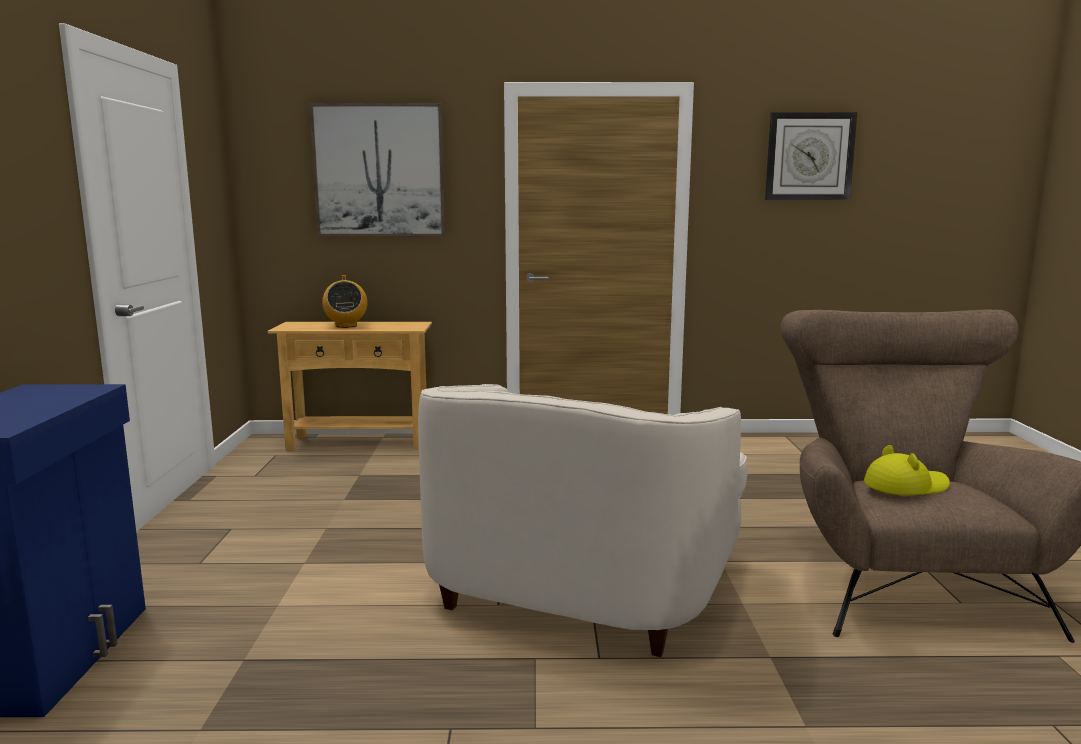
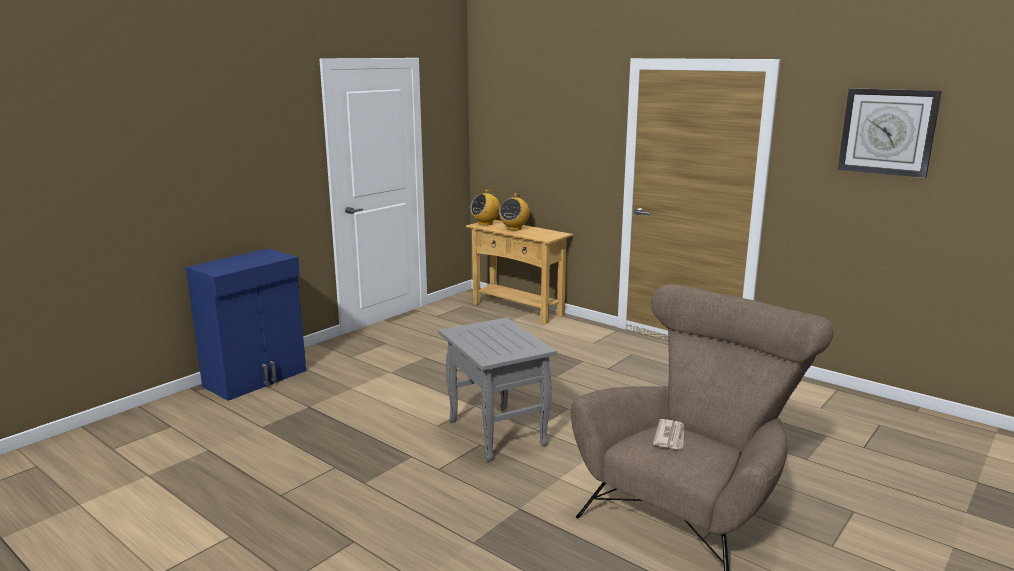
camera: 40 degrees right, 5 degrees up
(292, 326) = (485, 223): none -> radio
(379, 171) = (548, 121): picture -> none
(583, 583) = (495, 433): white armchair -> grey side table
(905, 486) = (670, 436): yellow hat -> newspaper

